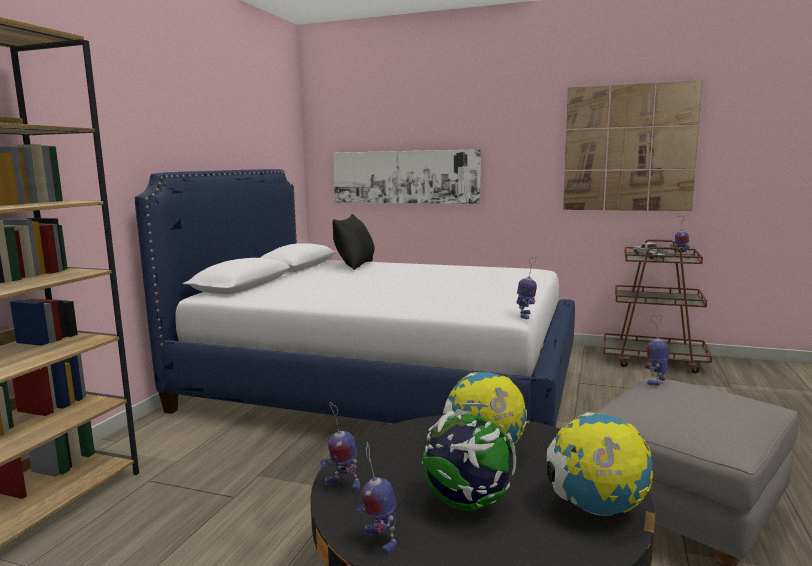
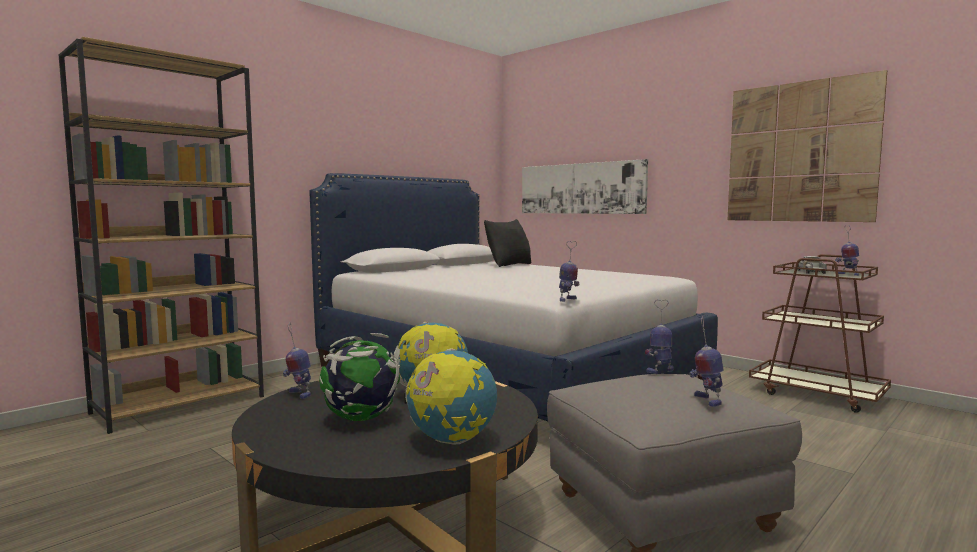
camera: 25 degrees right, 5 degrees down
(379, 540) = (268, 423): toy robot -> toy robot (706, 400)

